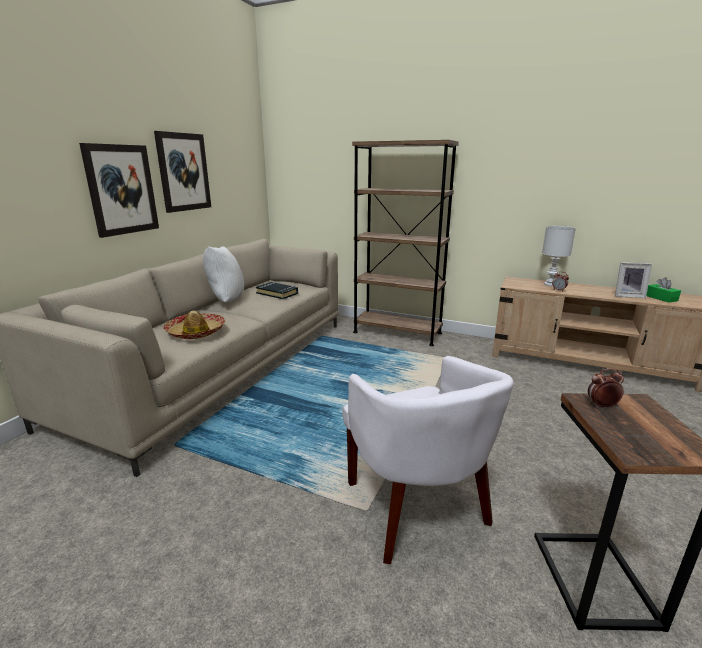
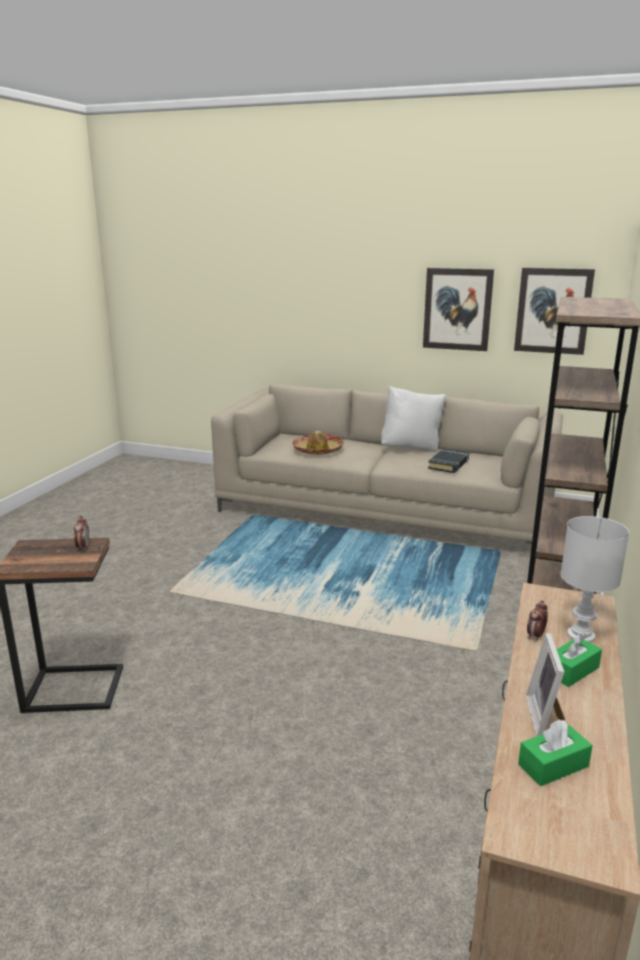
camera: 85 degrees right, 0 degrees up
(121, 190) = (379, 319): picture -> picture (553, 311)
(417, 509) = (166, 613): white armchair -> none
(584, 288) = (572, 670): none -> green tissue box

